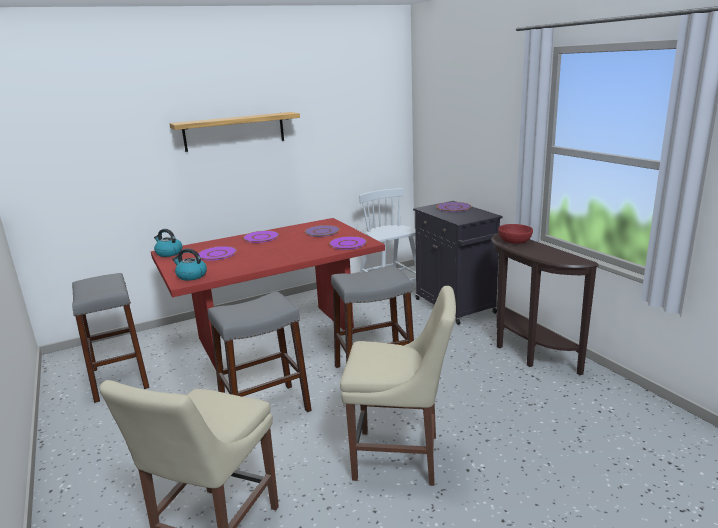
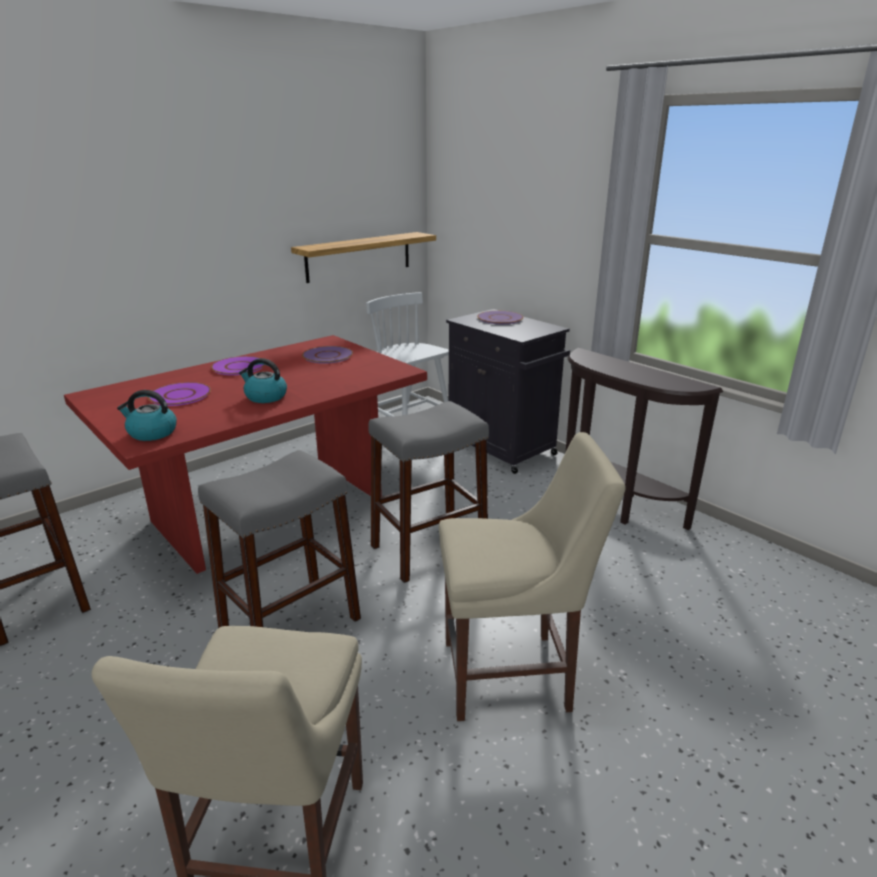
camera: 15 degrees left, 5 degrees up
(168, 253) = (97, 397): kettle -> kettle (265, 397)
(234, 131) = (183, 205): shelf -> shelf (359, 256)
(348, 244) = (375, 372): purple plate -> none
(515, 241) = (602, 362): red bowl -> none

